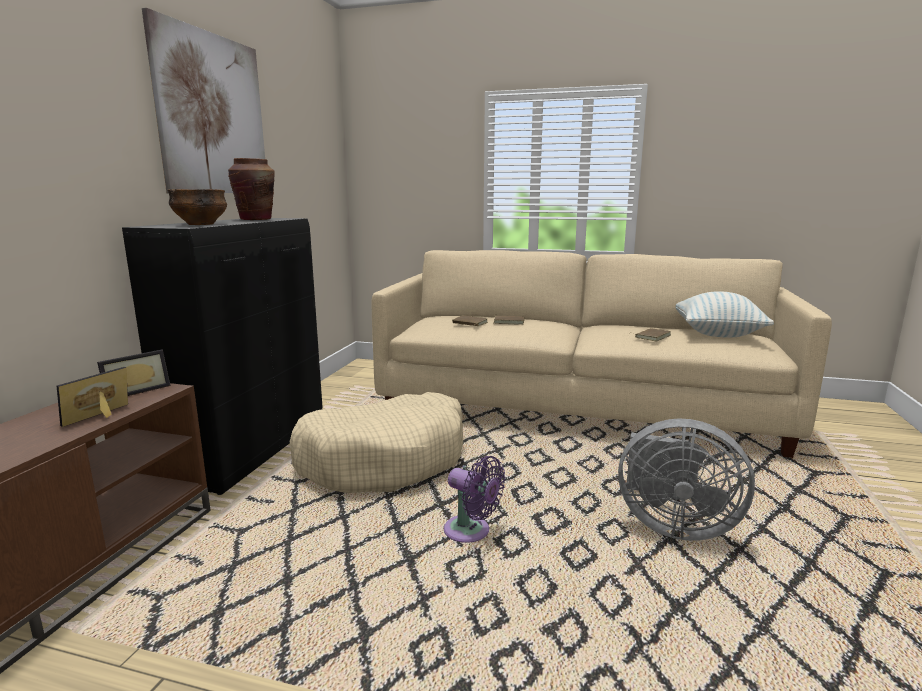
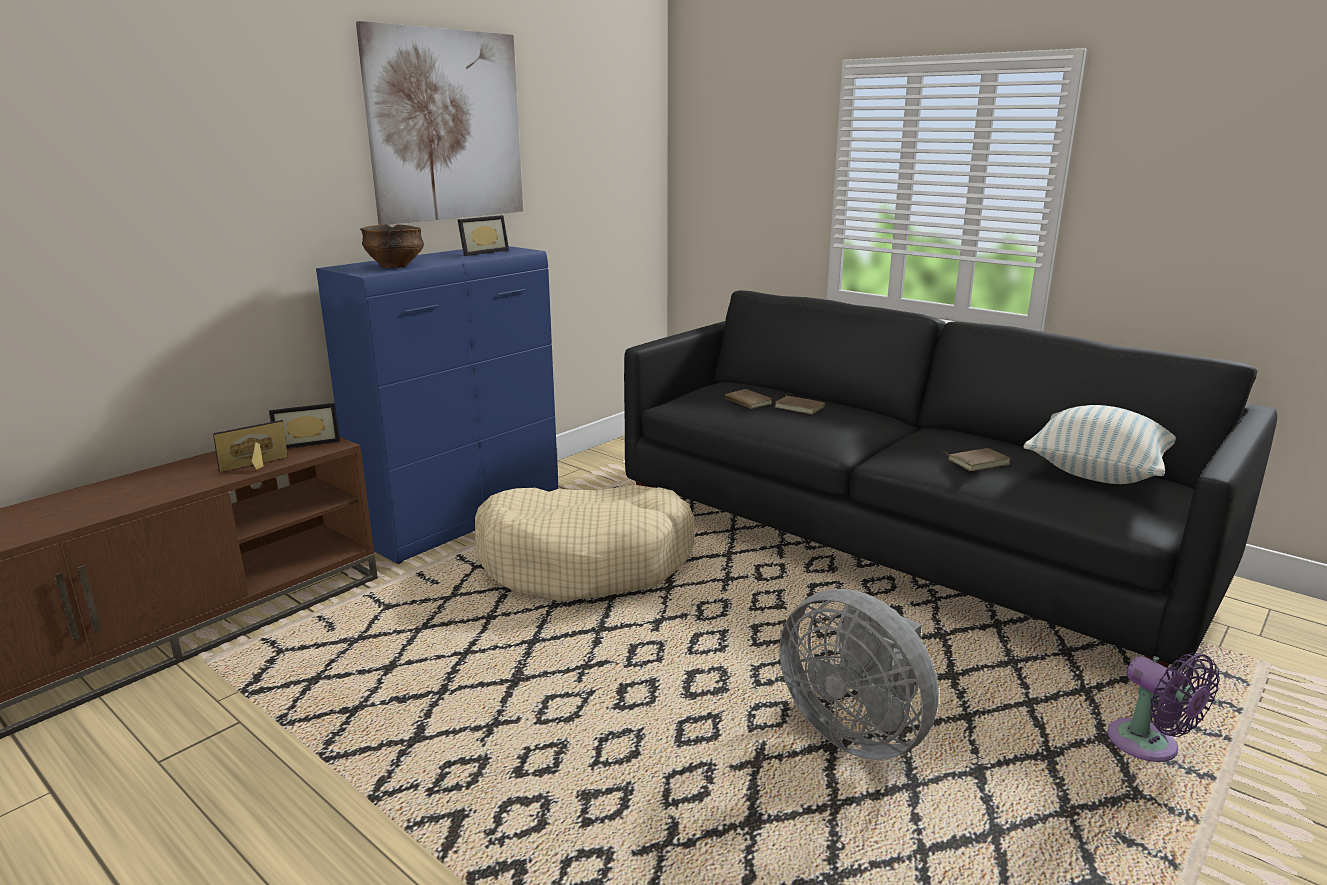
camera: 25 degrees right, 5 degrees up
(253, 450) = (463, 520): black cabinet -> blue cabinet
(256, 219) = (481, 252): brown vase -> picture frame
(471, 532) = (604, 670): purple fan -> purple fan (1149, 746)
(577, 407) = (895, 542): beige sofa -> black sofa

